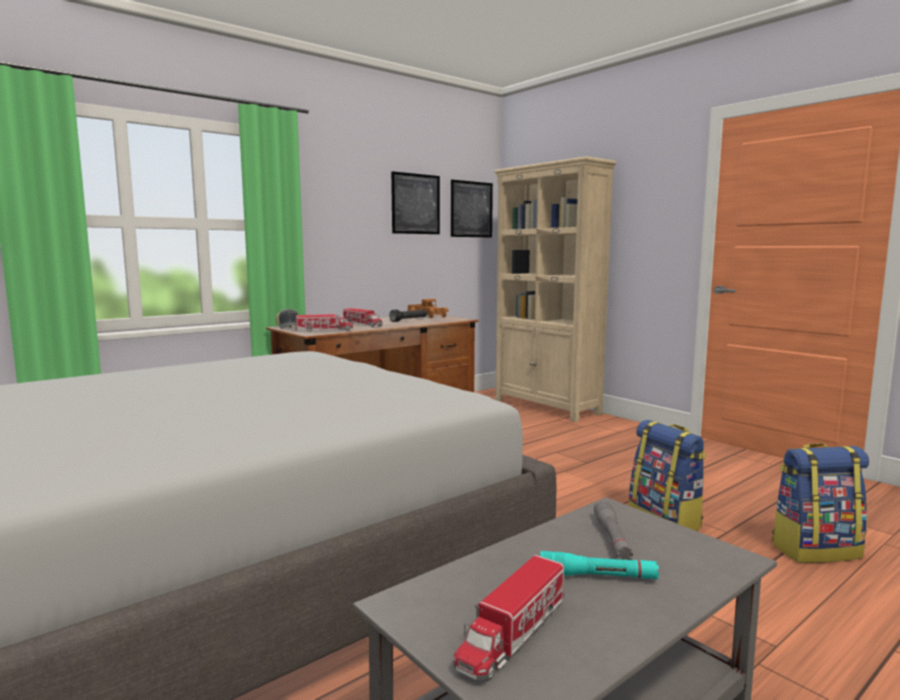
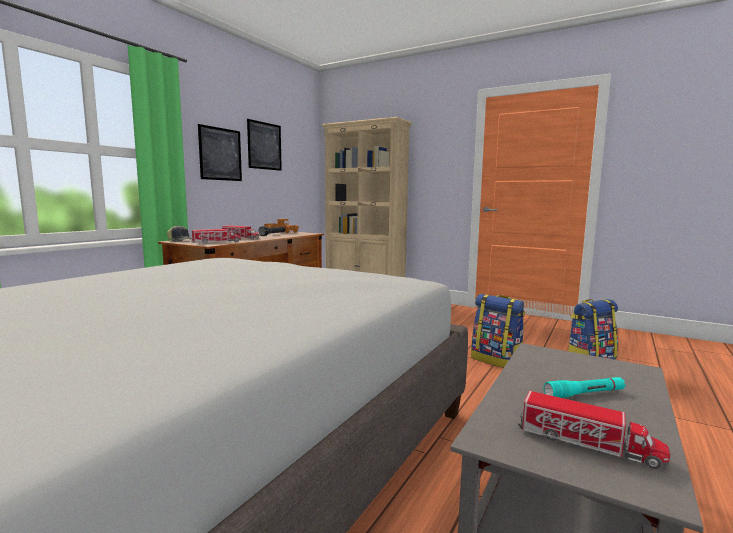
camera: 20 degrees left, 0 degrees up
(471, 209) = (301, 153): picture -> picture (220, 154)
(512, 634) = (587, 444): toy truck -> toy truck turned 75 degrees counterclockwise
(612, 539) = (560, 368): grey flashlight -> none

